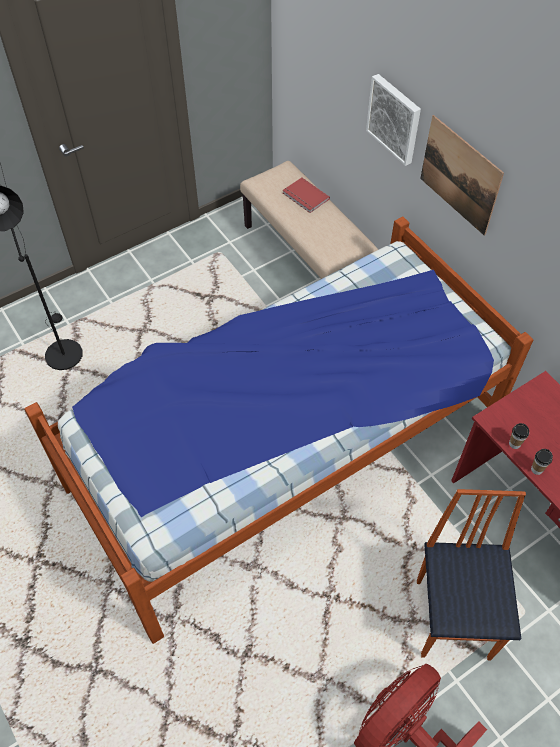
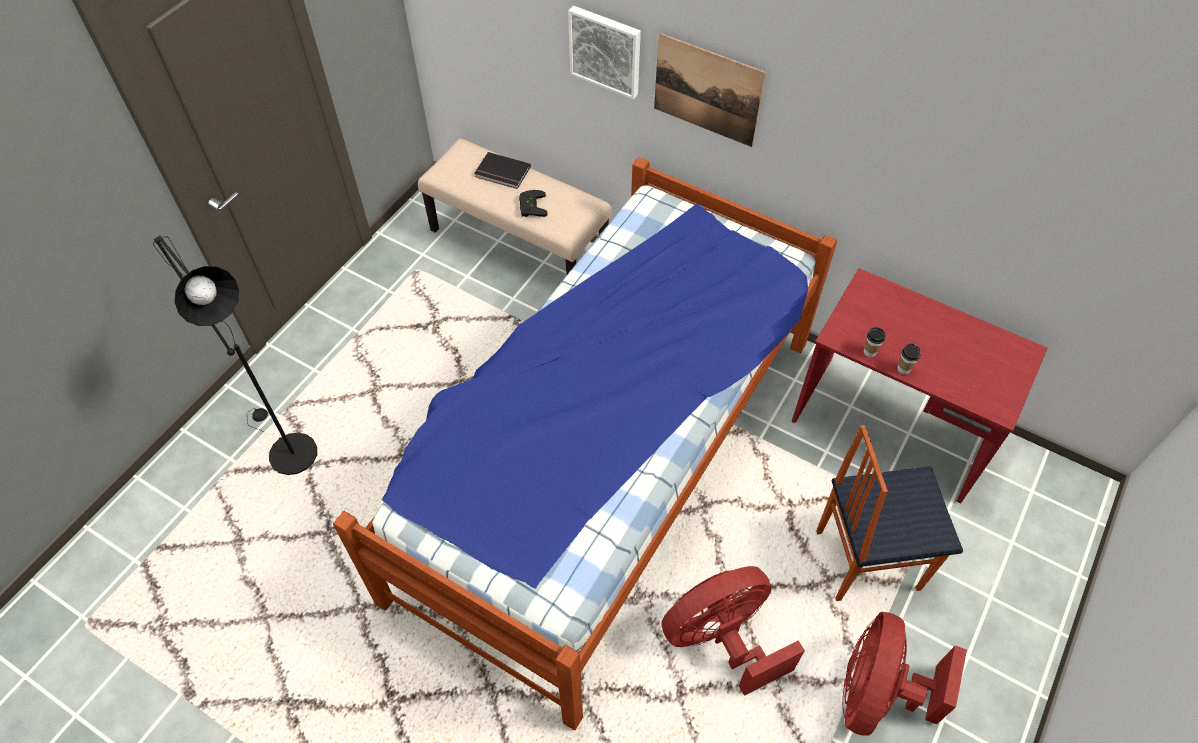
camera: 25 degrees left, 0 degrees up
(301, 628) = (722, 639): none -> red fan
(305, 197) = (502, 173): red book -> black book
(313, 230) = (530, 206): none -> black game controller
(454, 618) = (865, 558): chair -> chair turned 75 degrees counterclockwise

